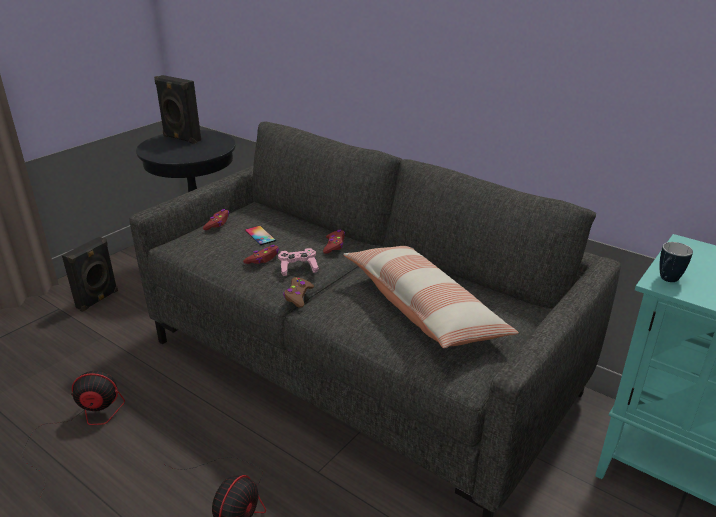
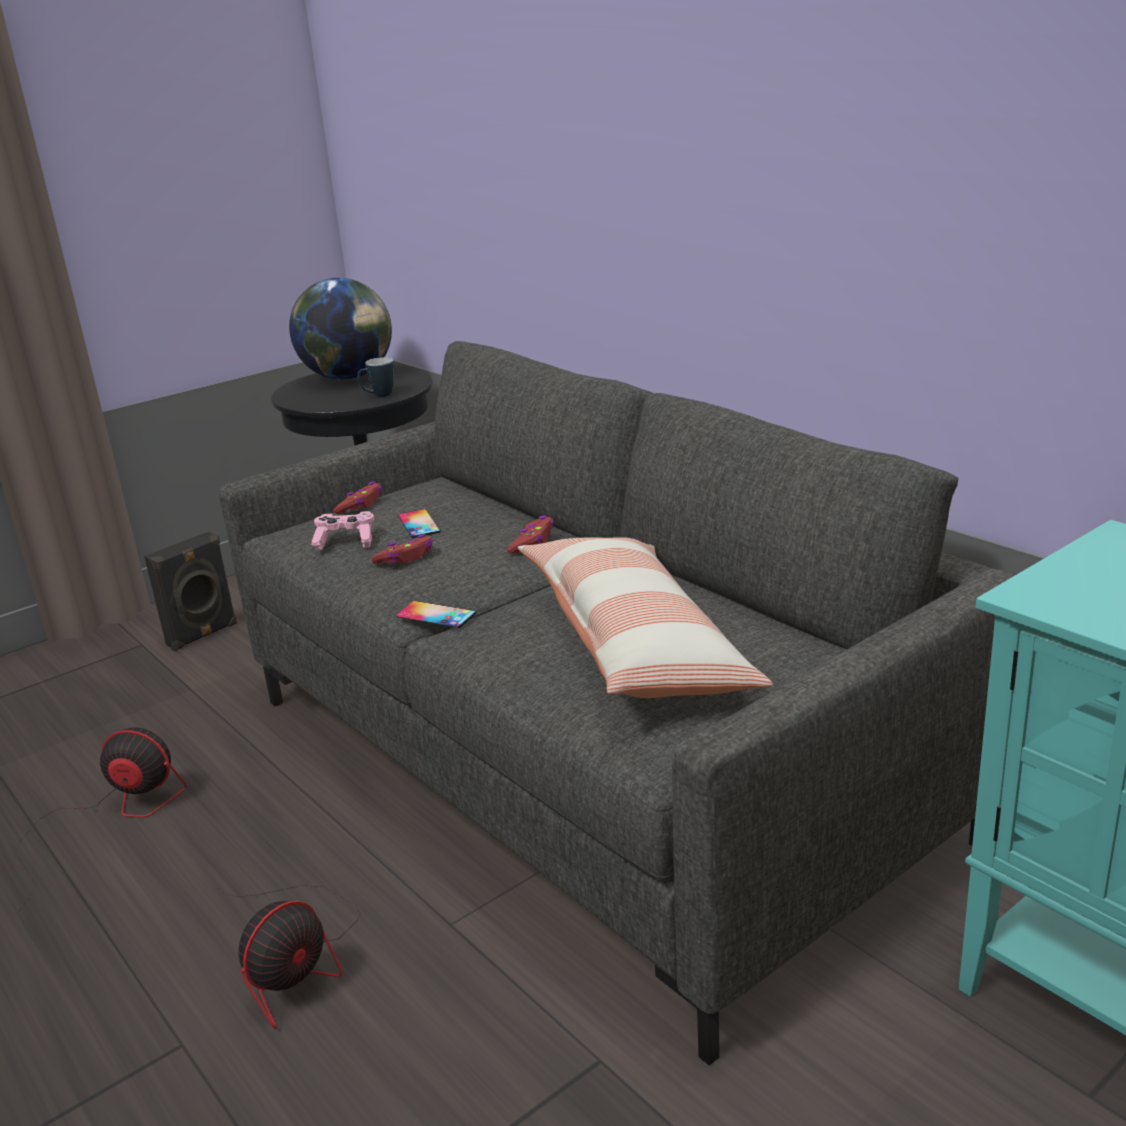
camera: 15 degrees right, 5 degrees down
(181, 139) = (349, 377): black speaker -> globe
(298, 268) = (455, 573): pink game controller -> pink game controller (346, 541)
(298, 296) = (436, 615): brown game controller -> phone
(666, 280) = (1042, 592): mug -> mug (378, 396)

